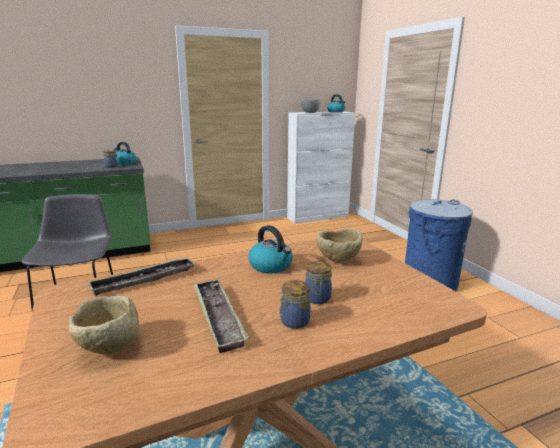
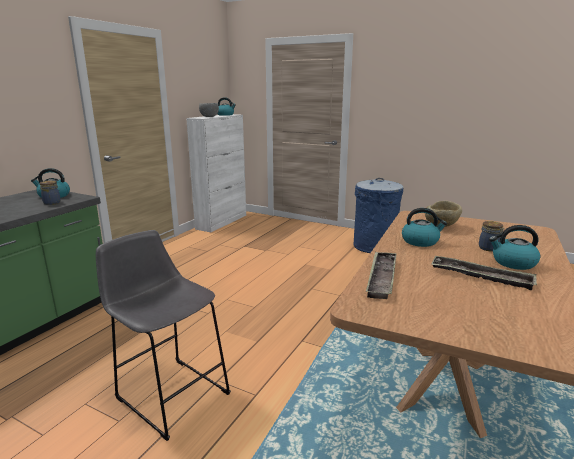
camera: 40 degrees left, 0 degrees up
(109, 347) = (486, 316): beige bowl -> none
(293, 322) = (513, 263): jar -> kettle

